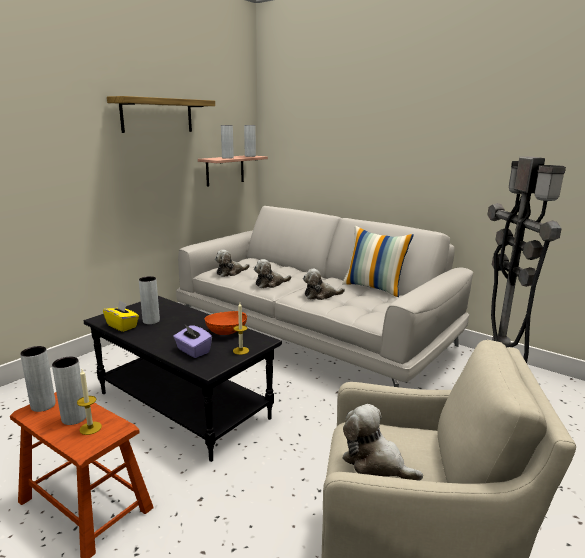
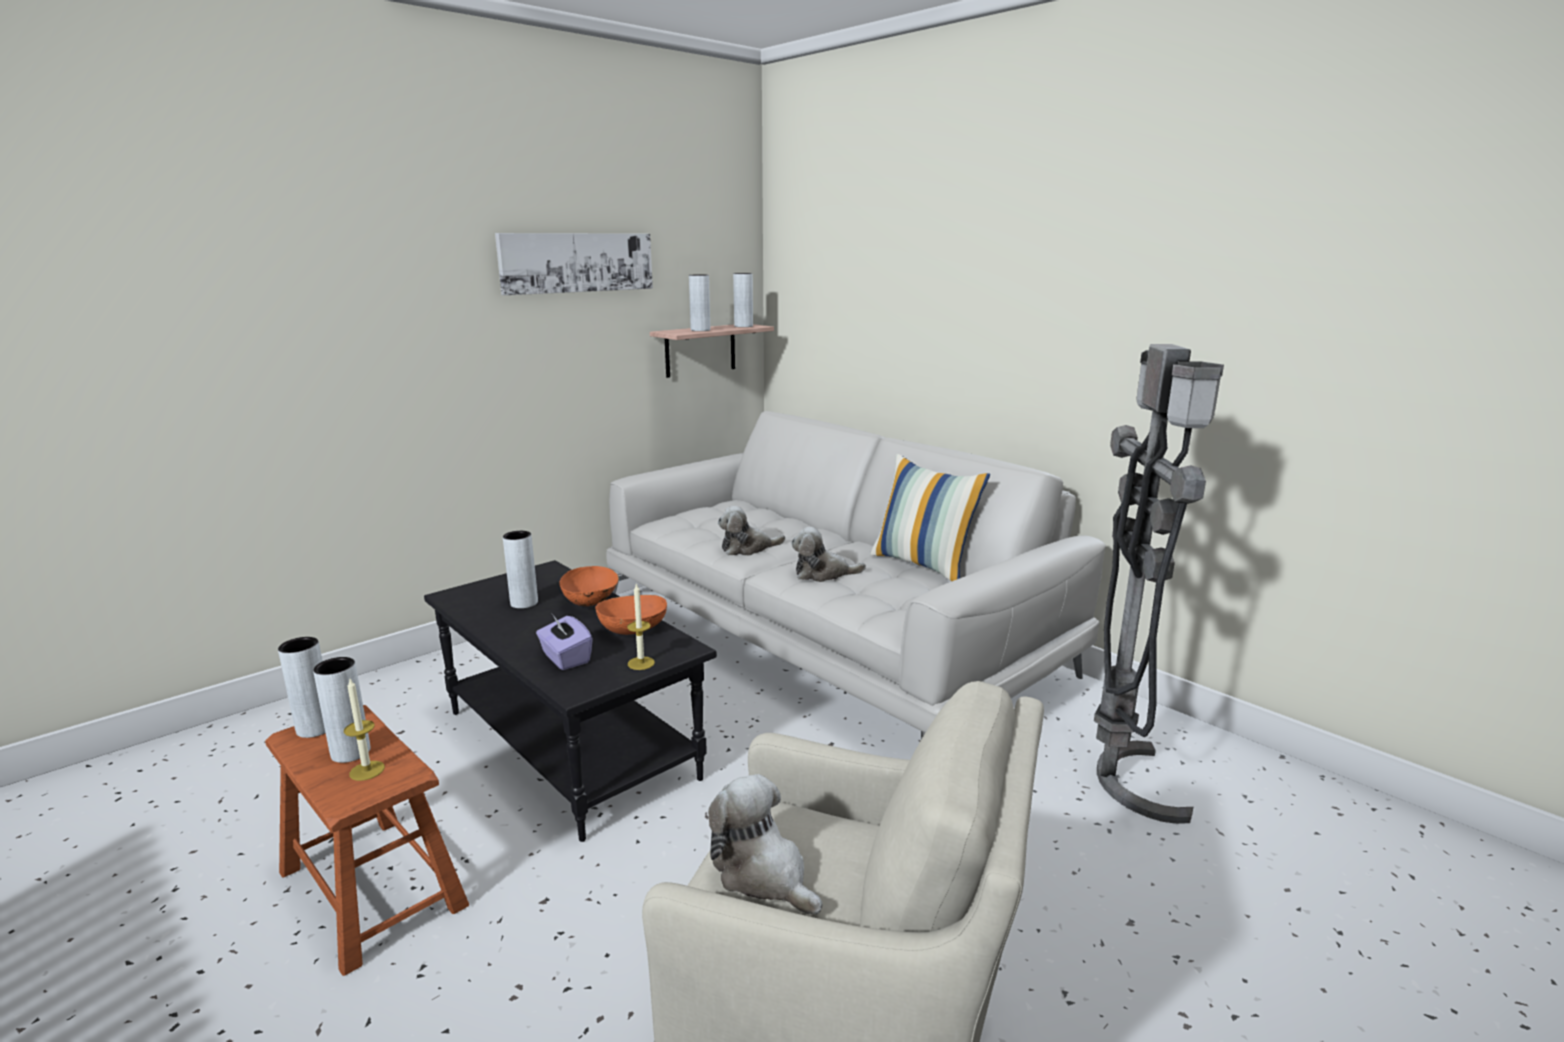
camera: 10 degrees right, 0 degrees up
(122, 326) = (477, 609): yellow tissue box -> none
(157, 115) = (577, 262): shelf -> picture
(193, 318) = (591, 602): none -> orange bowl
(230, 272) = (690, 525): plush toy -> none

